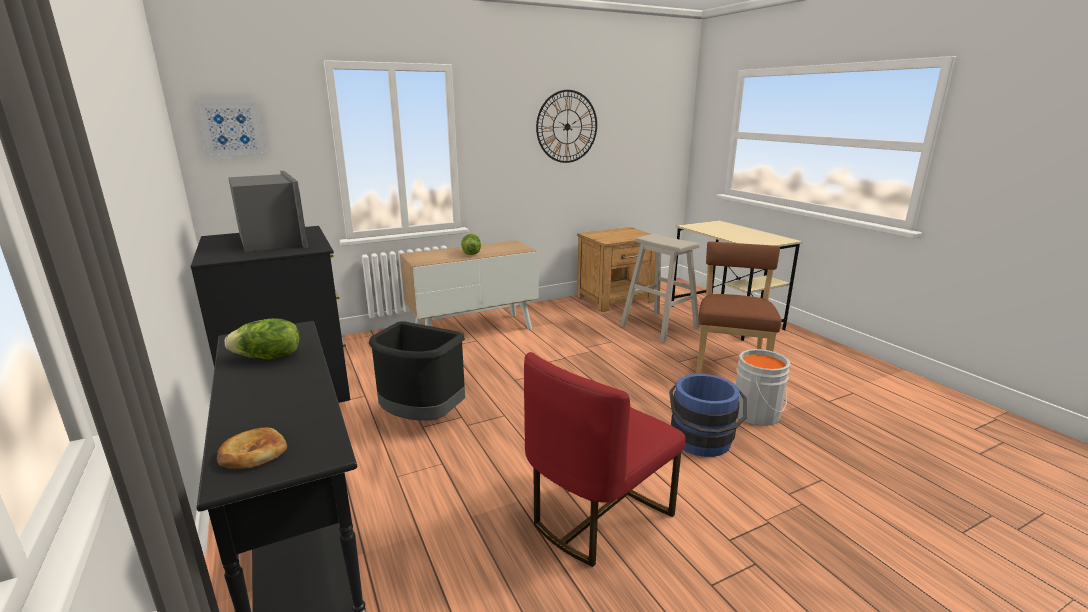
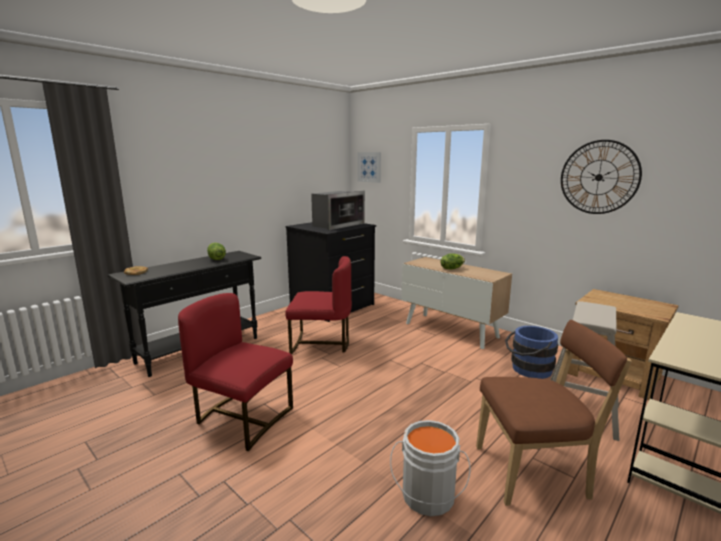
camera: 70 degrees right, 5 degrees down
(422, 418) = (321, 343): black trash can -> red chair
(702, 443) = (349, 459): blue bucket -> blue bucket (528, 369)

